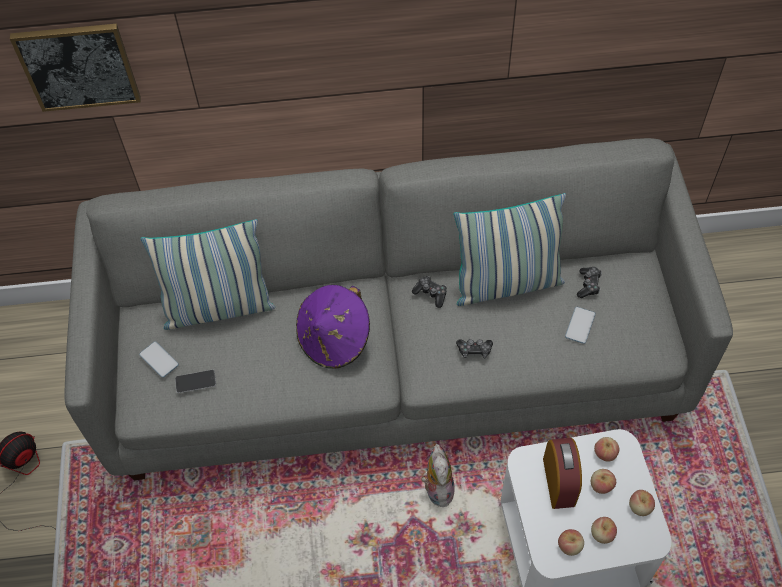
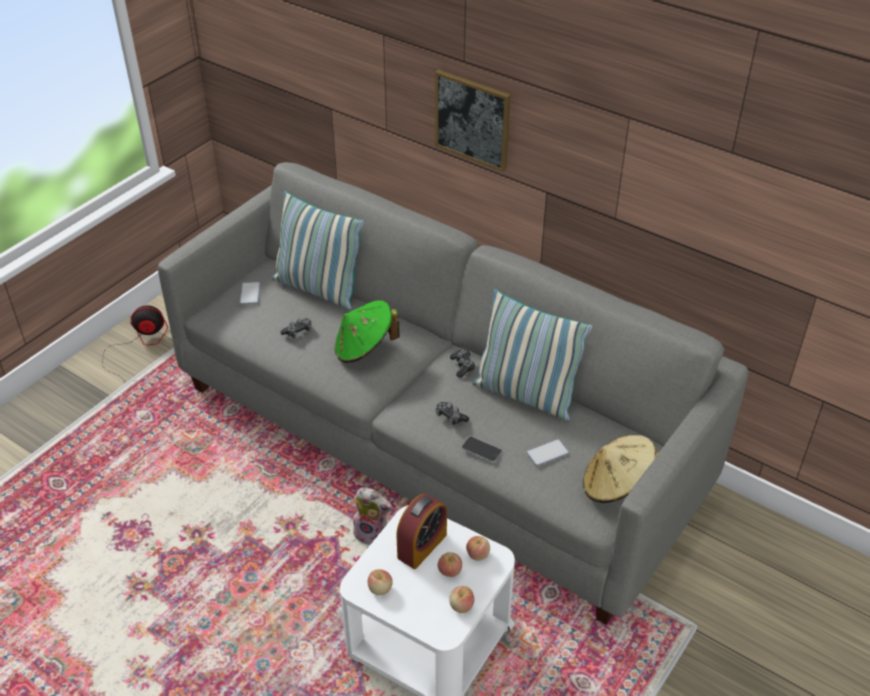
camera: 40 degrees right, 15 degrees down
(78, 66) = (316, 51): picture -> picture (473, 119)
(195, 381) = (255, 317): phone -> phone (481, 449)
(334, 339) = (364, 348): purple hat -> green hat
(437, 489) = (373, 534): plush toy -> plush toy turned 75 degrees clockwise
(588, 285) = (586, 434): game controller -> game controller (298, 332)
(602, 534) = (412, 600): apple -> none
(654, 314) = (616, 486): none -> beige hat

